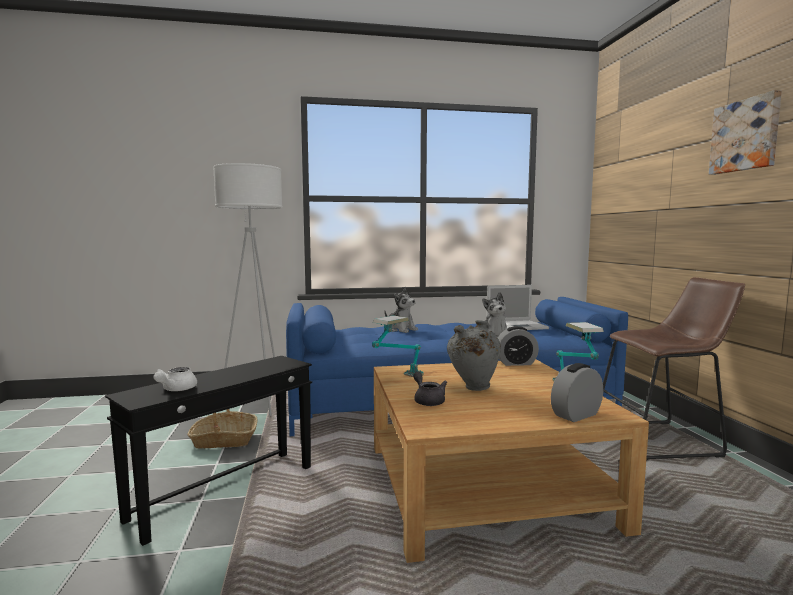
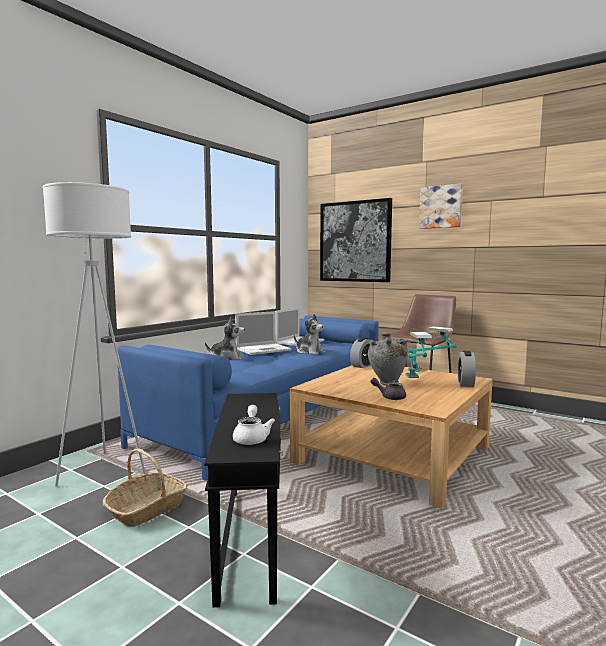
camera: 45 degrees left, 0 degrees up
(175, 390) = (251, 438): white teapot -> white teapot turned 150 degrees counterclockwise
(398, 379) = (335, 391): table lamp -> table lamp (416, 381)
(452, 327) = (264, 349): none -> laptop
(635, 200) = (355, 241): none -> picture

